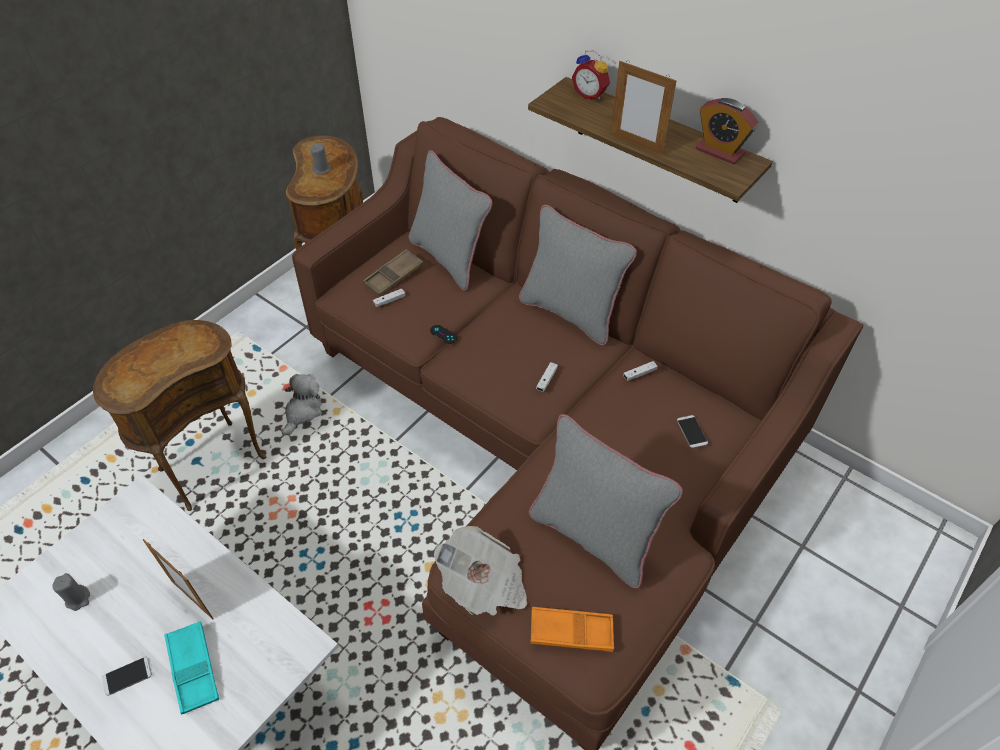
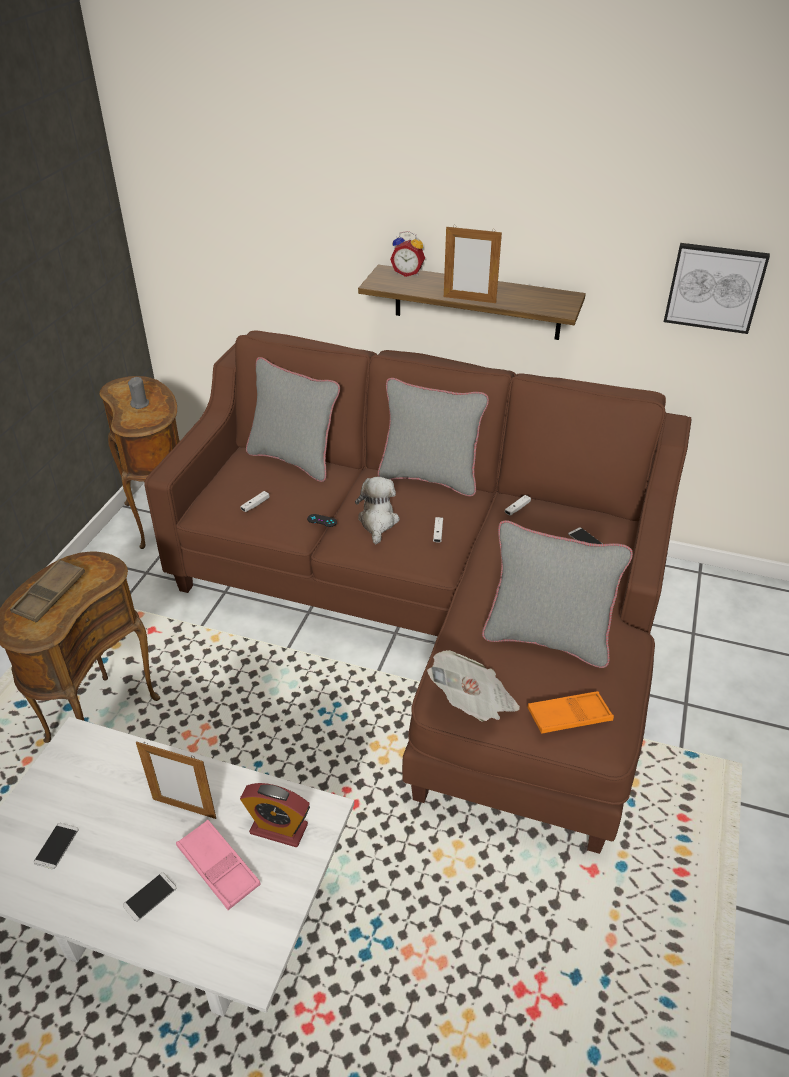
camera: 20 degrees left, 10 degrees down
(78, 599) = (56, 846): grey candle -> phone
(193, 669) = (218, 867): turquoise tray -> pink tray
(303, 411) = (179, 648): plush toy -> plush toy (378, 522)
(394, 276) = (249, 484): brown tray -> brown tray (50, 595)
(720, 151) = (540, 293): alarm clock -> alarm clock (278, 829)
(919, 193) = (714, 287): none -> picture

